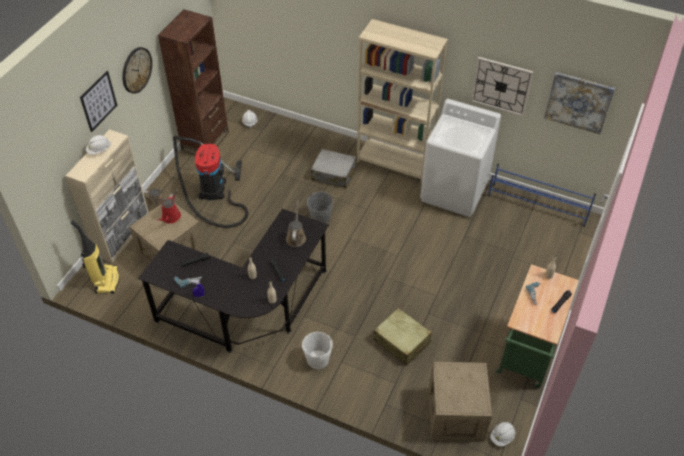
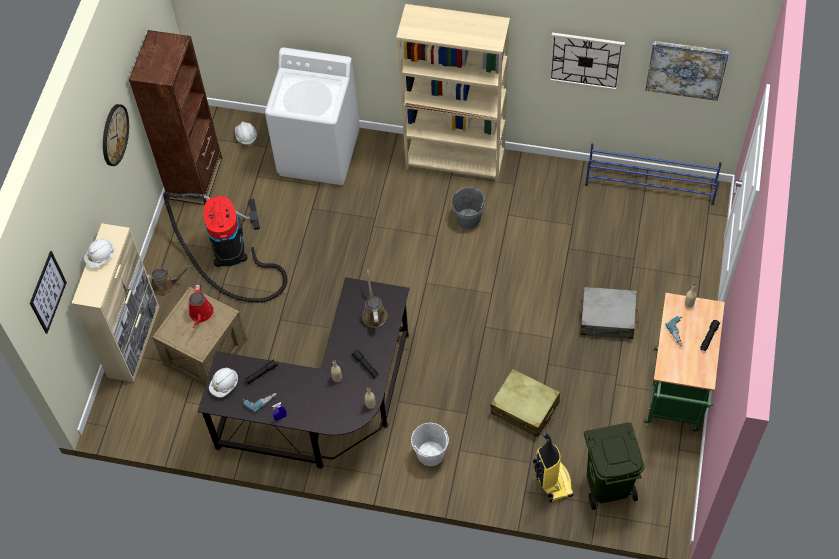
camera: 10 degrees left, 10 degrees up
(98, 101) = (86, 196): picture -> picture (47, 292)
(106, 280) = (134, 408): vacuum cleaner -> vacuum cleaner (552, 480)
(320, 218) = (381, 261): grey bucket -> grey bucket (468, 218)
(334, 174) = (381, 193): grey suitcase -> grey suitcase (608, 318)
(454, 191) = (542, 187): white washing machine -> white washing machine (319, 153)
(456, 413) = (608, 484): crate -> green trash can
(502, 437) = (667, 500): white hard hat -> white hard hat (224, 385)

